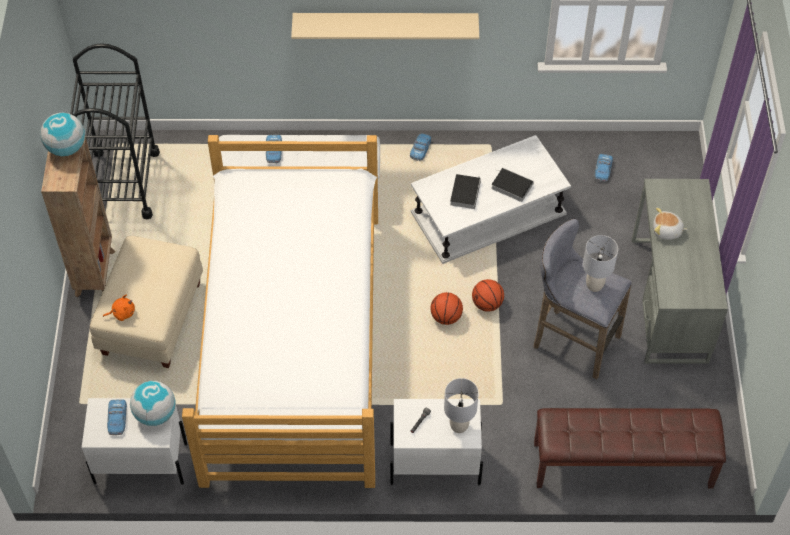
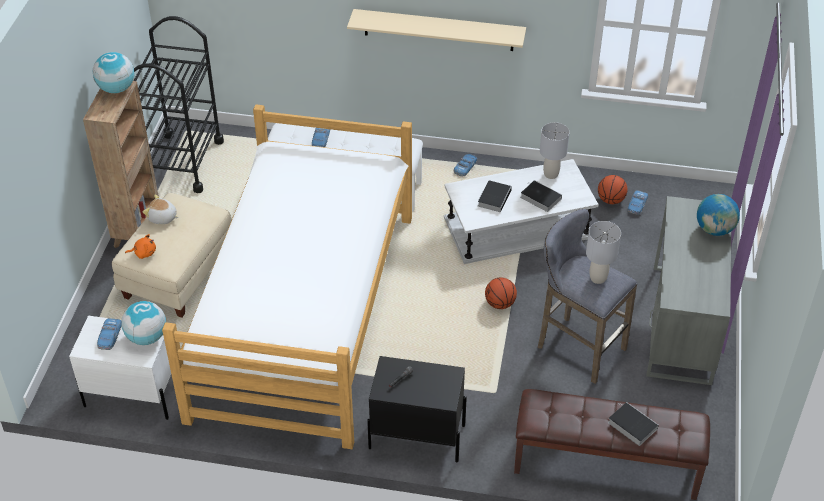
camera: 10 degrees right, 10 degrees down
(434, 464) = (416, 436): white nightstand -> black nightstand
(446, 317) = (457, 309): basketball -> basketball (611, 200)
(459, 426) = (438, 388): grey table lamp -> grey table lamp (551, 174)
(648, 433) = (631, 425): none -> book
(667, 231) = (680, 242): plush toy -> plush toy (162, 218)
(697, 211) = (714, 229): none -> globe

